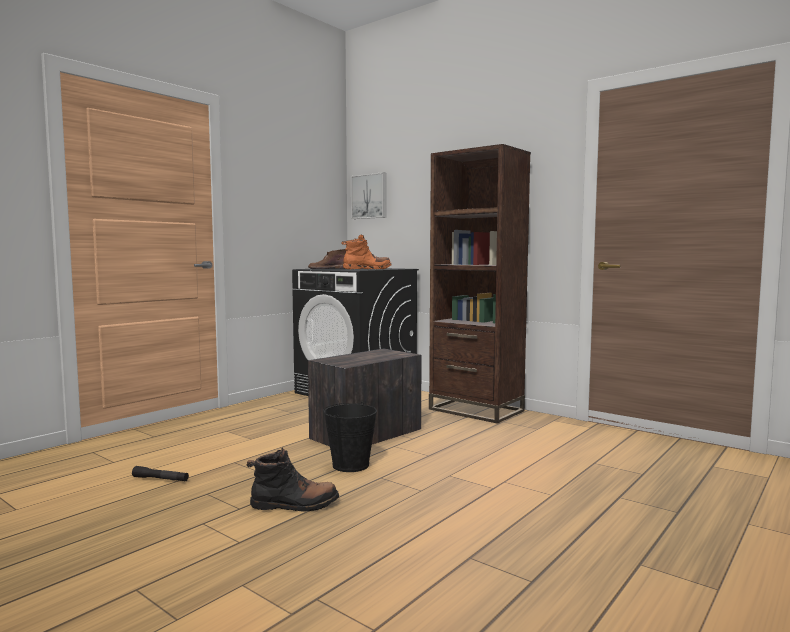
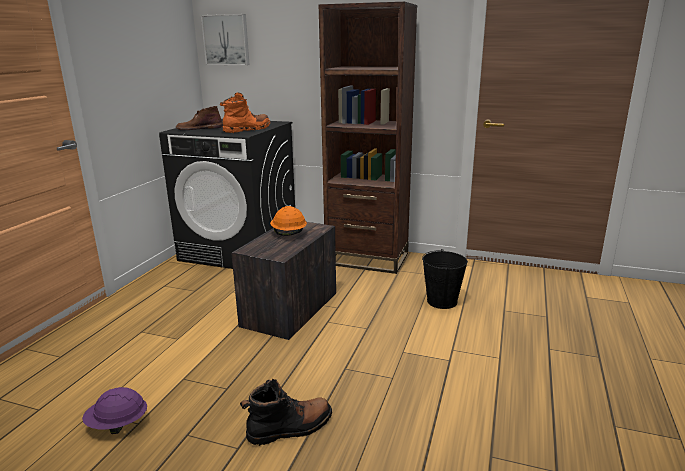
camera: 20 degrees left, 15 degrees up
(160, 479) = (117, 425): black flashlight -> purple hard hat
(351, 465) = (306, 357): black bucket -> black bucket (442, 301)
(371, 355) = (288, 234): none -> orange hard hat

